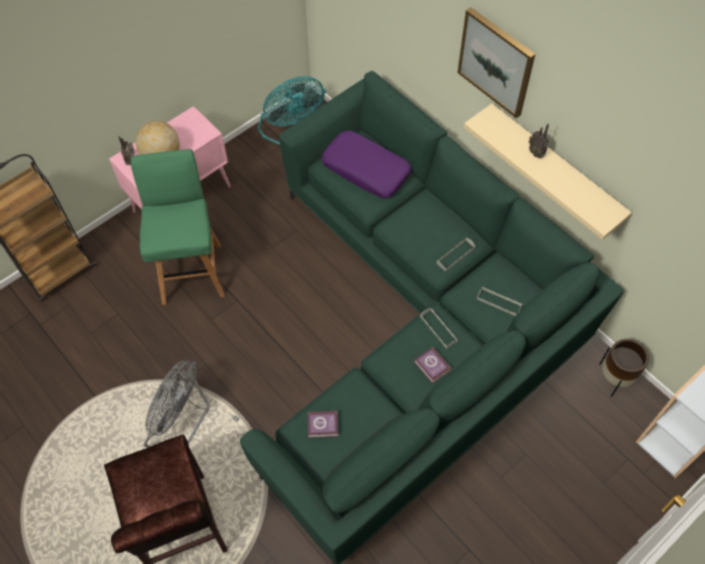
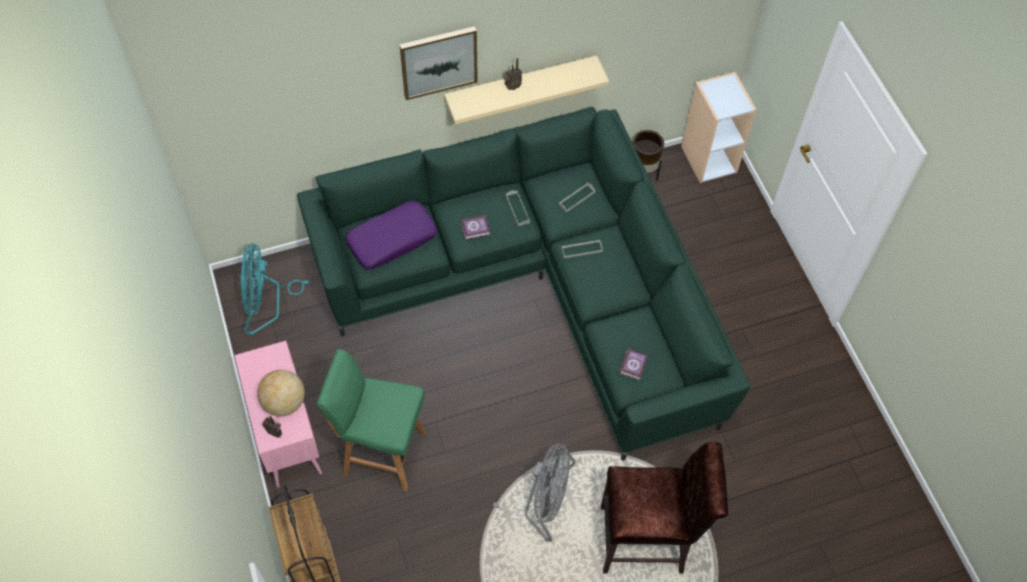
camera: 70 degrees left, 0 degrees up
(190, 418) = (541, 501): grey fan -> grey fan turned 120 degrees counterclockwise
(432, 367) = (614, 268): book -> book (476, 229)

